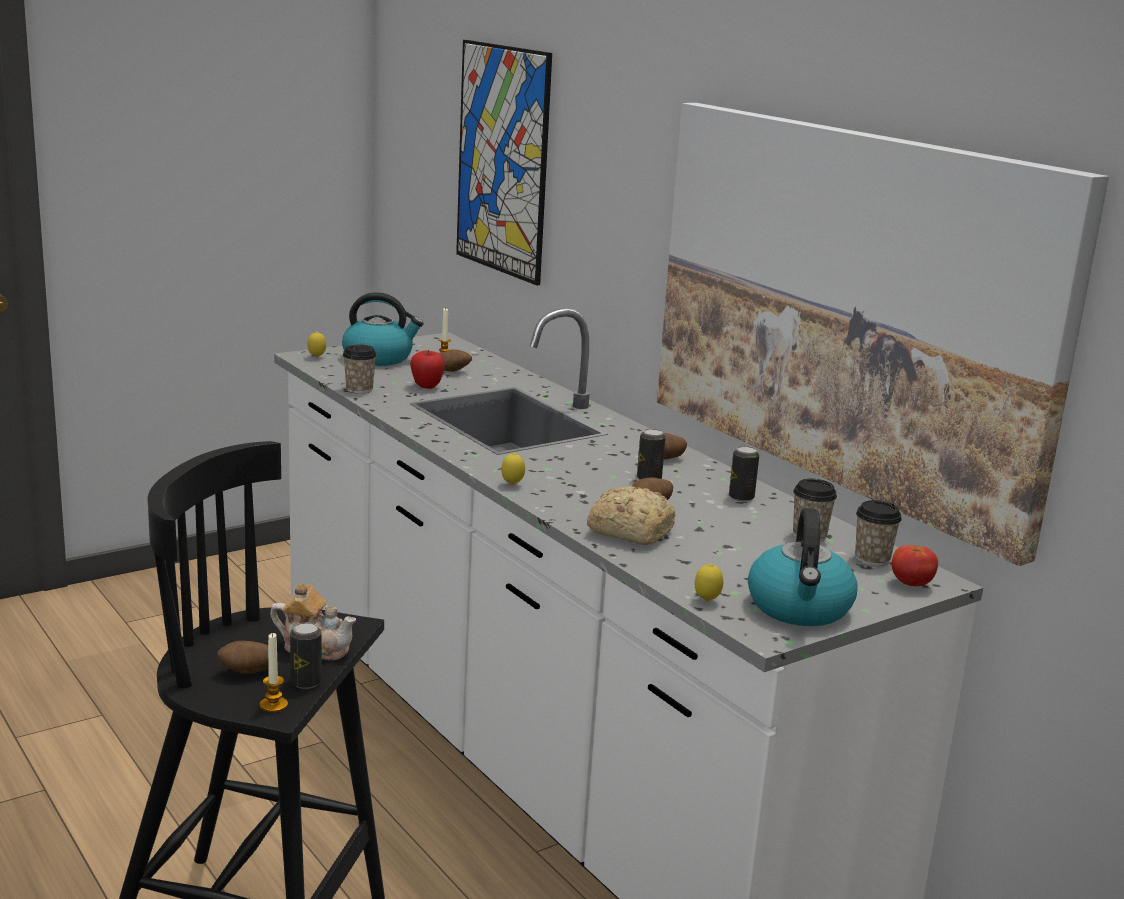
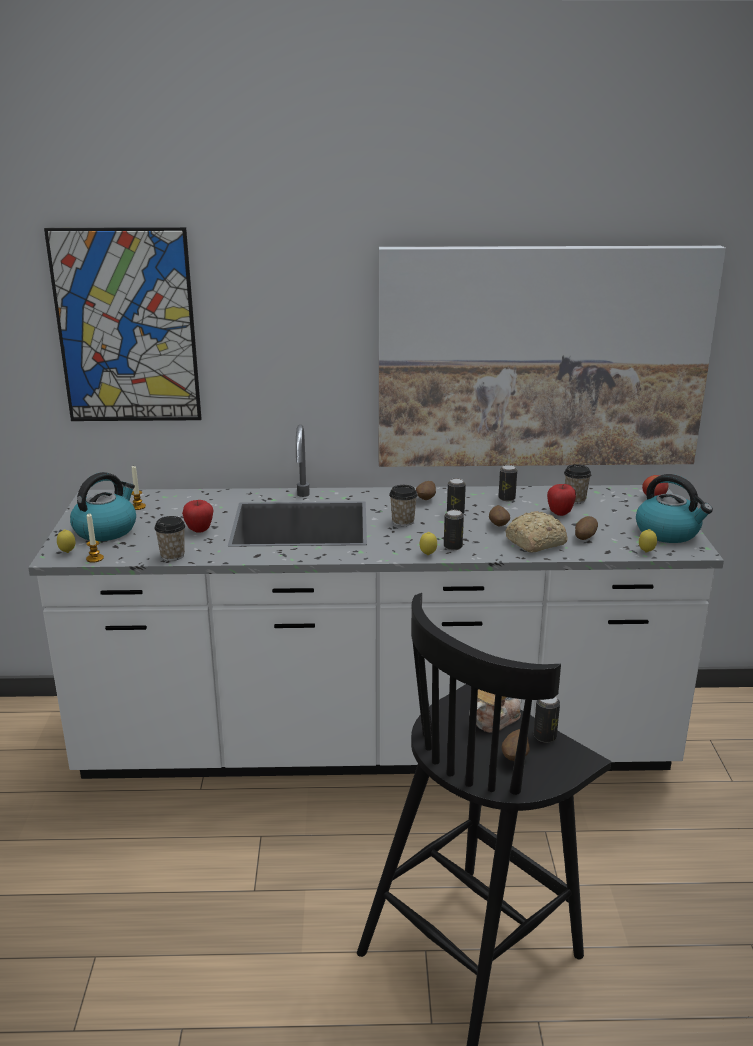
camera: 55 degrees left, 5 degrees up
(273, 705) = (570, 758): candle -> candle (95, 558)
(451, 371) = (176, 513): potato -> potato (584, 537)
(552, 492) = (453, 546): none -> can
(747, 533) = (560, 513): none -> apple
(872, 559) = (616, 496): cup -> cup (403, 521)

